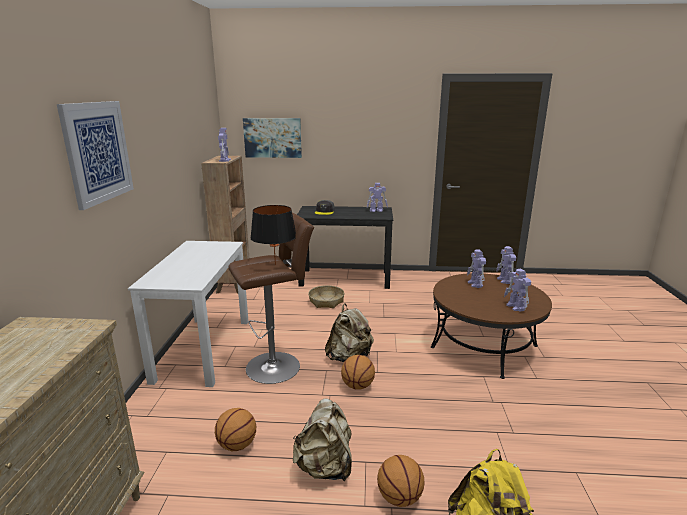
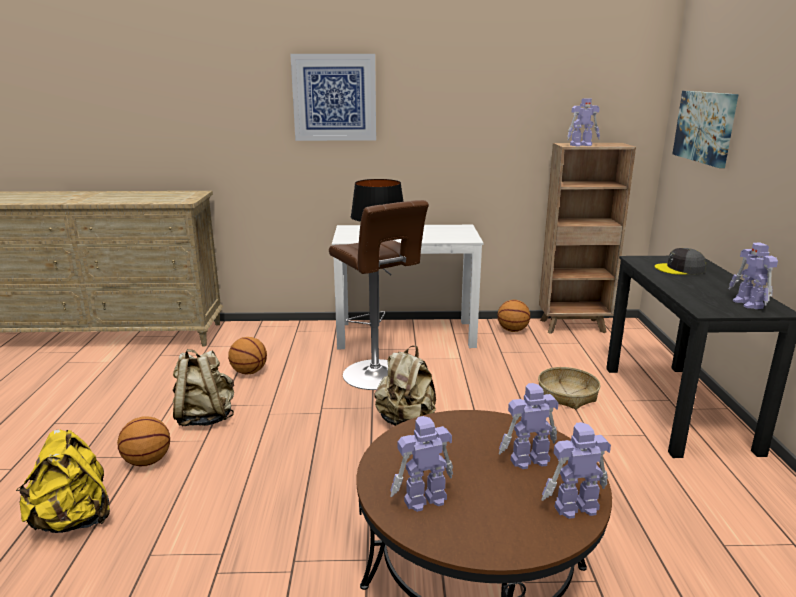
camera: 85 degrees right, 0 degrees up
(357, 386) = (338, 431): basketball -> basketball (512, 330)

